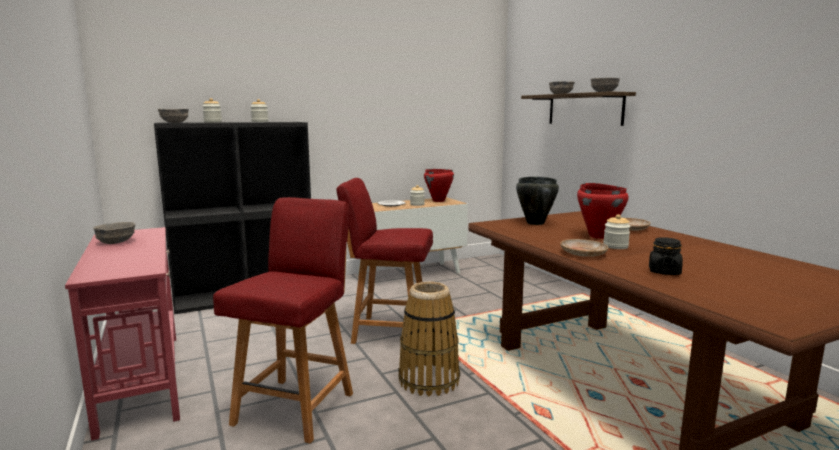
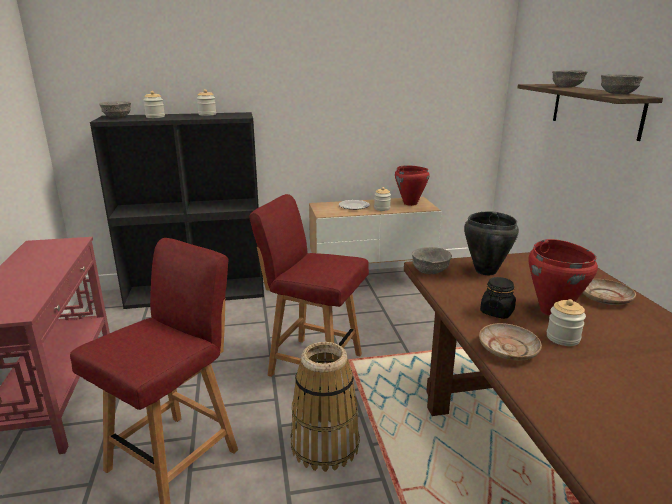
camera: 15 degrees right, 10 degrees up
(116, 242) = (30, 260): grey bowl -> grey bowl (430, 271)
(664, 272) = (599, 412): black jar -> black jar (497, 312)

